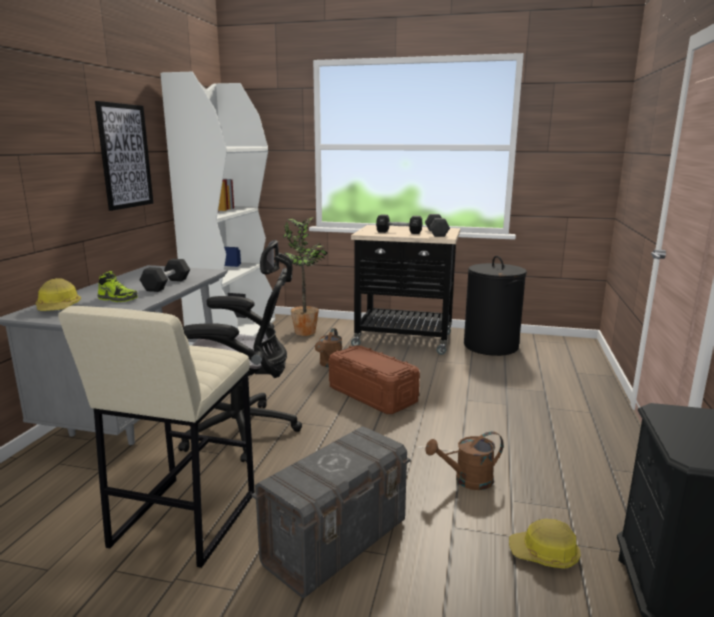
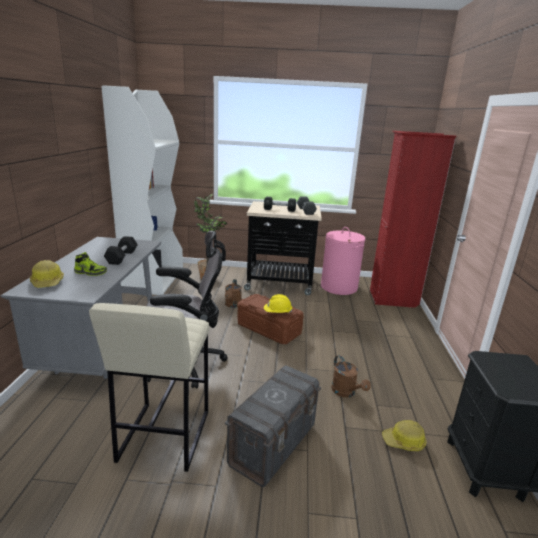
camera: 10 degrees left, 5 degrees up
(125, 156) = (79, 154): picture -> none
(380, 368) = (277, 313): none -> yellow hard hat
(467, 480) = (346, 392): brown watering can -> brown watering can turned 90 degrees counterclockwise
(491, 346) = (339, 287): black laundry basket -> pink laundry basket
(571, 362) = (392, 299): none -> red cabinet

